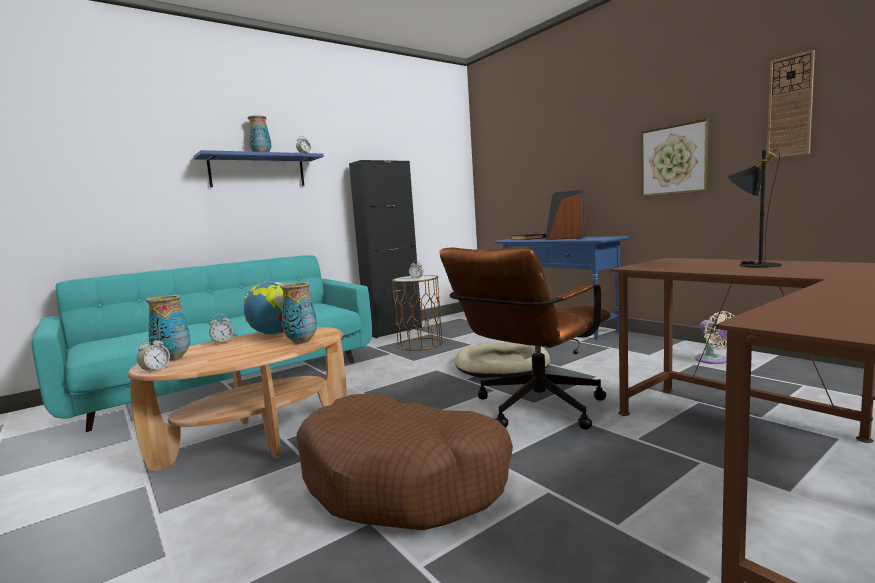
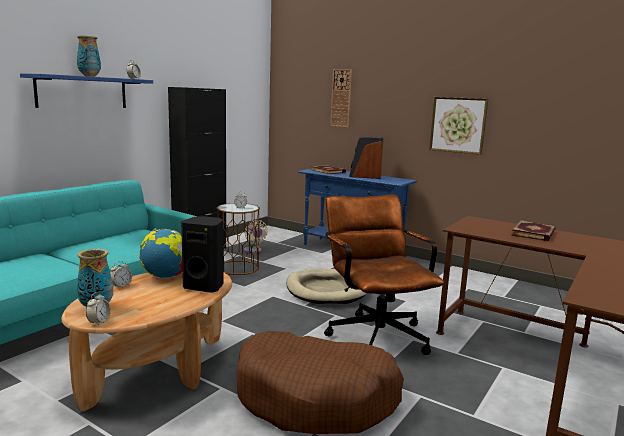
camera: 20 degrees left, 5 degrees up
(302, 342) = (205, 286): vase -> black speaker
(532, 410) = (374, 333): brown office chair -> brown office chair turned 135 degrees clockwise
(713, 360) = (479, 285): beige fan -> beige fan (253, 251)
(753, 265) = (534, 233): black table lamp -> book
(790, 106) = (544, 104): wall clock -> wall clock (341, 98)

